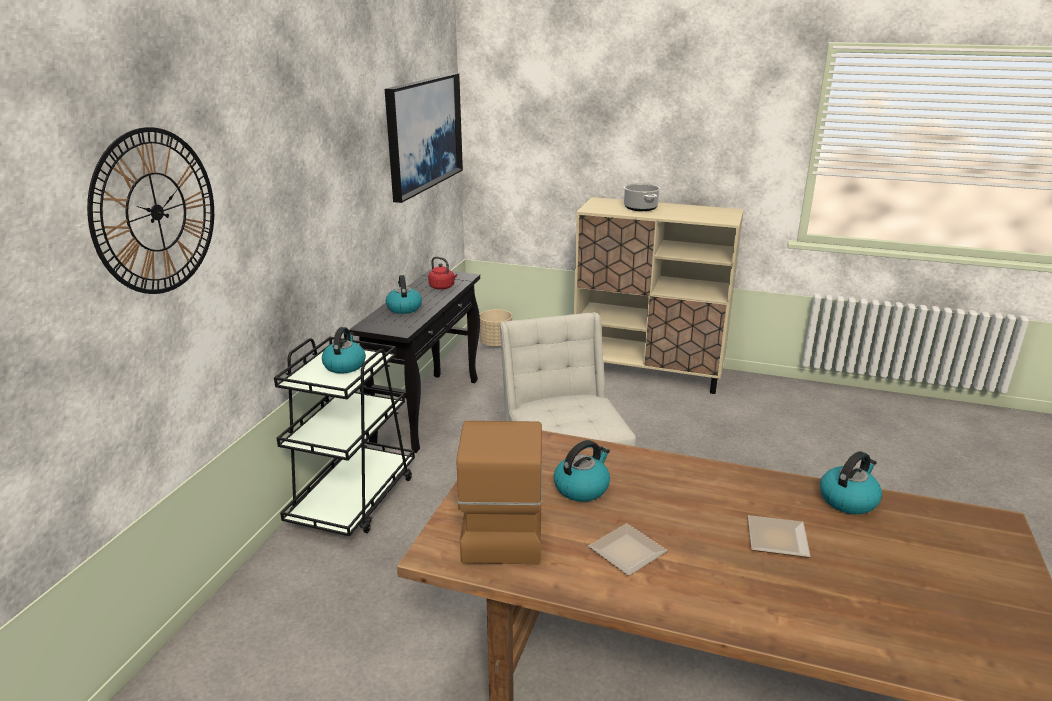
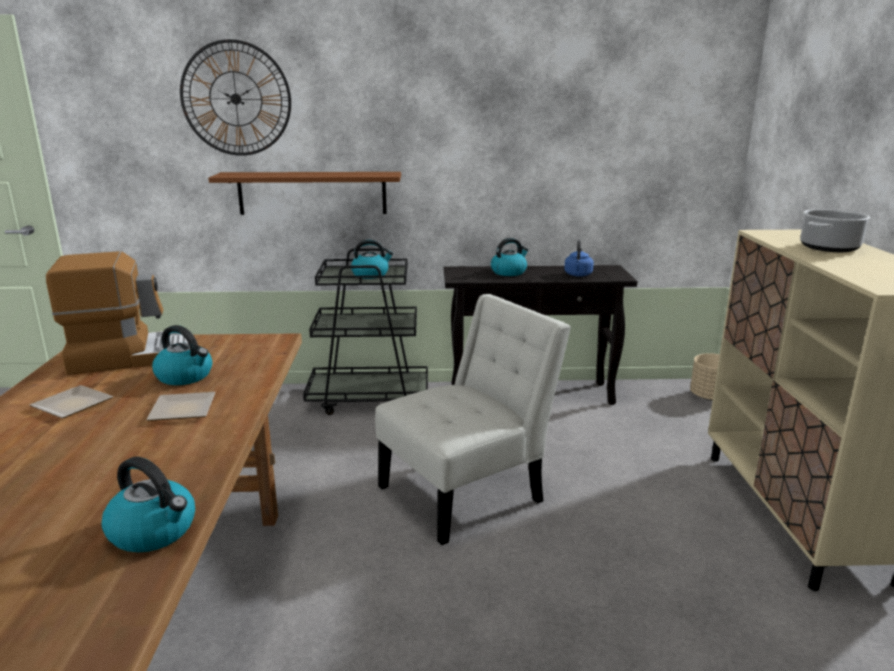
camera: 70 degrees right, 5 degrees down
(244, 305) = (312, 193): none -> brown shelf
(423, 134) = (646, 113): picture -> none
(443, 287) = (578, 275): red kettle -> blue kettle
(775, 538) = (76, 478): plate -> plate (185, 409)

